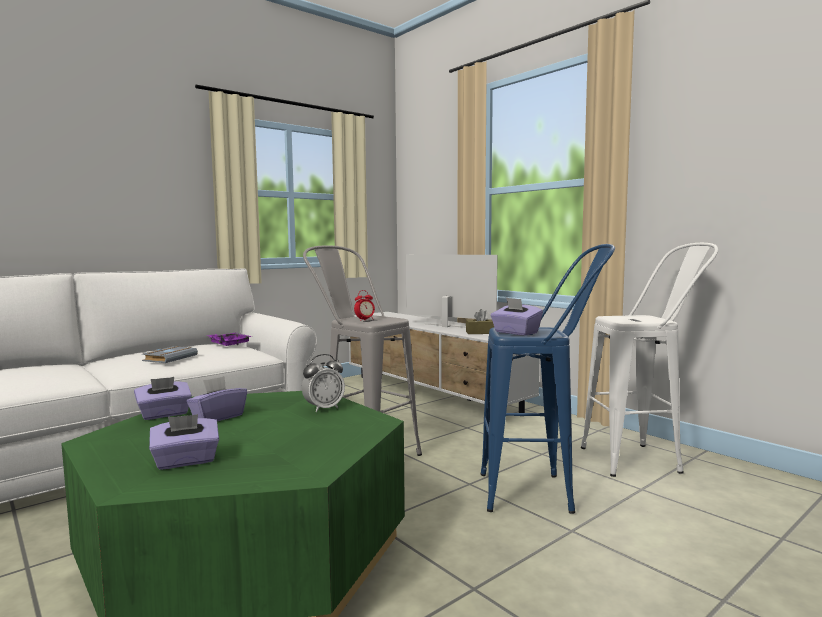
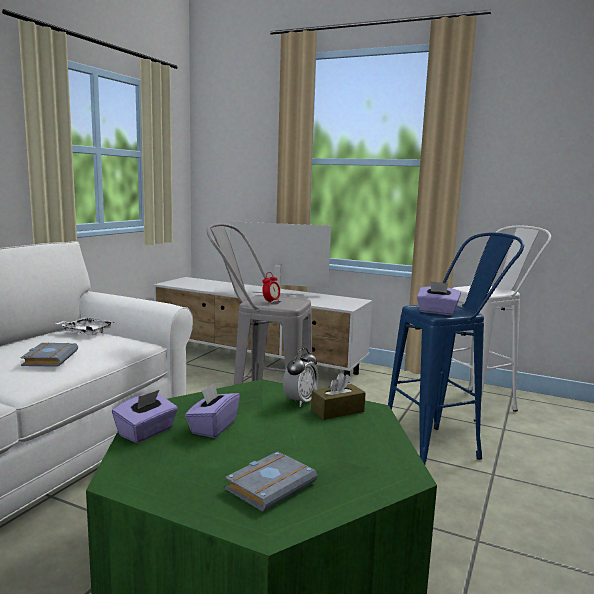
camera: 25 degrees left, 5 degrees up
(186, 461) = (270, 485): purple tissue box -> grey book
(229, 344) = (86, 332): purple tray -> white tray
(481, 332) = (320, 300): brown tissue box -> brown tissue box (337, 411)

